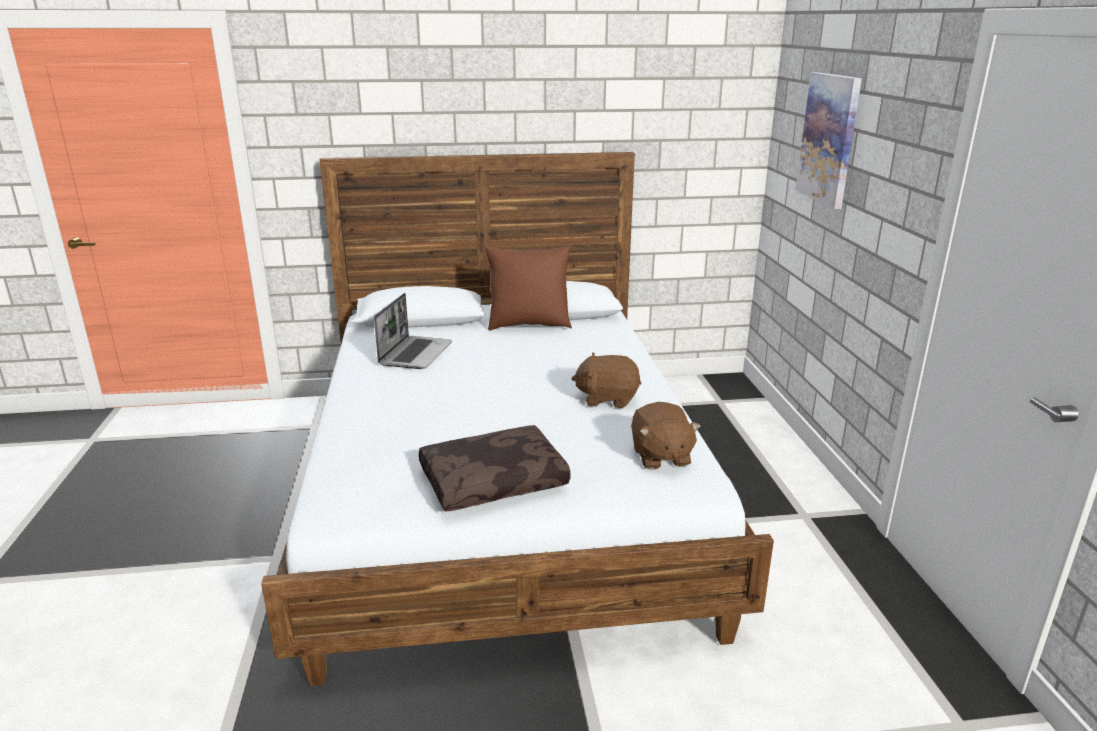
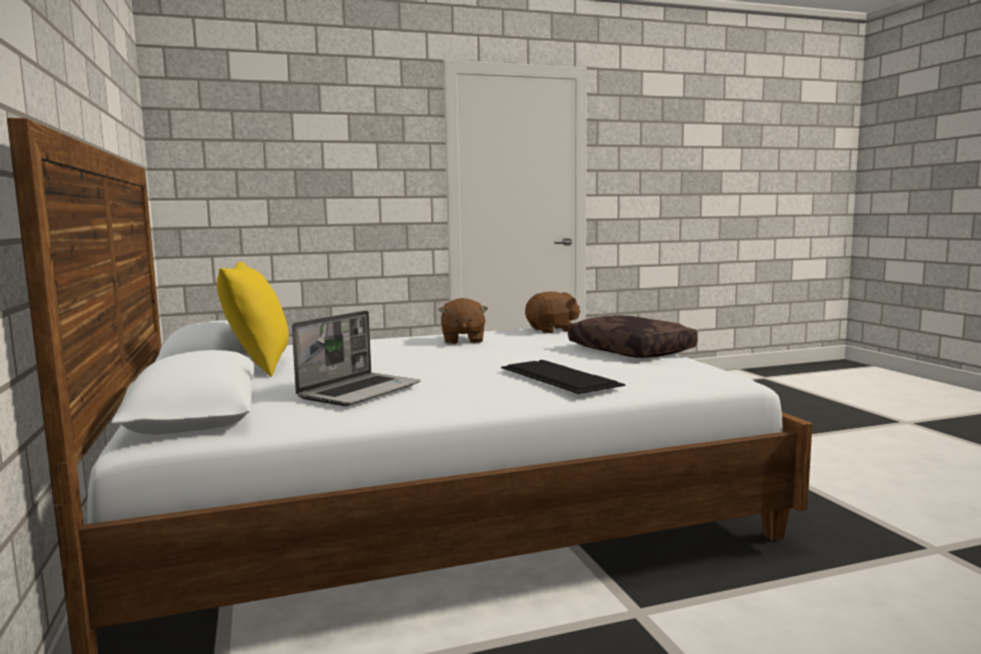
camera: 100 degrees left, 15 degrees down
(389, 418) = (557, 376): none -> keyboard
(415, 353) = (360, 391): laptop -> laptop turned 120 degrees clockwise
(528, 325) = (258, 366): brown pillow -> yellow pillow
(829, 139) = (283, 152): picture -> none

